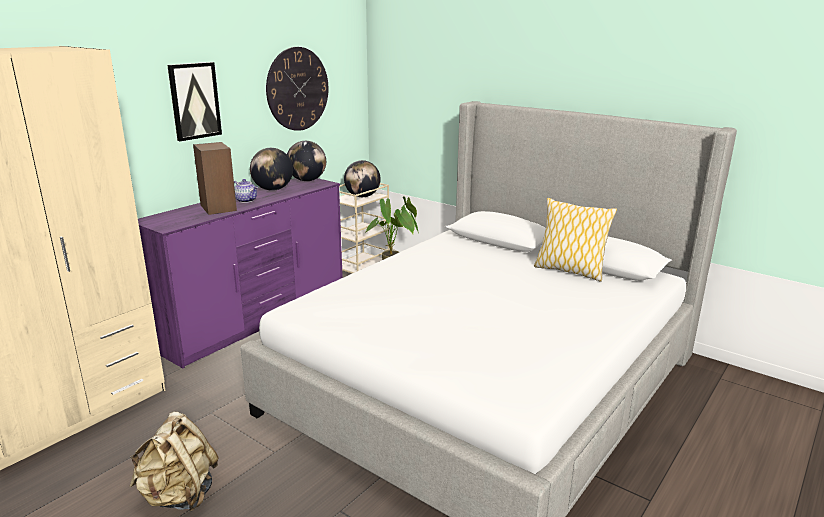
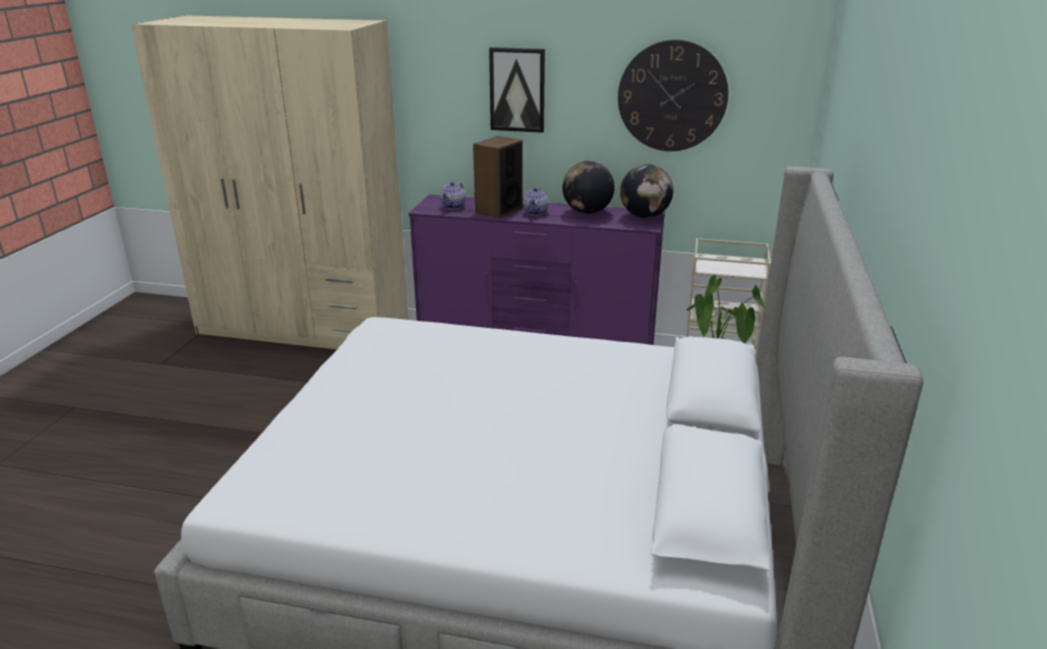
camera: 65 degrees right, 5 degrees up
(179, 495) = (248, 418): beige backpack -> none
(181, 218) = (453, 207): none -> teapot
(362, 196) = (735, 266): globe -> none
(569, 271) = (652, 475): pillow -> none

